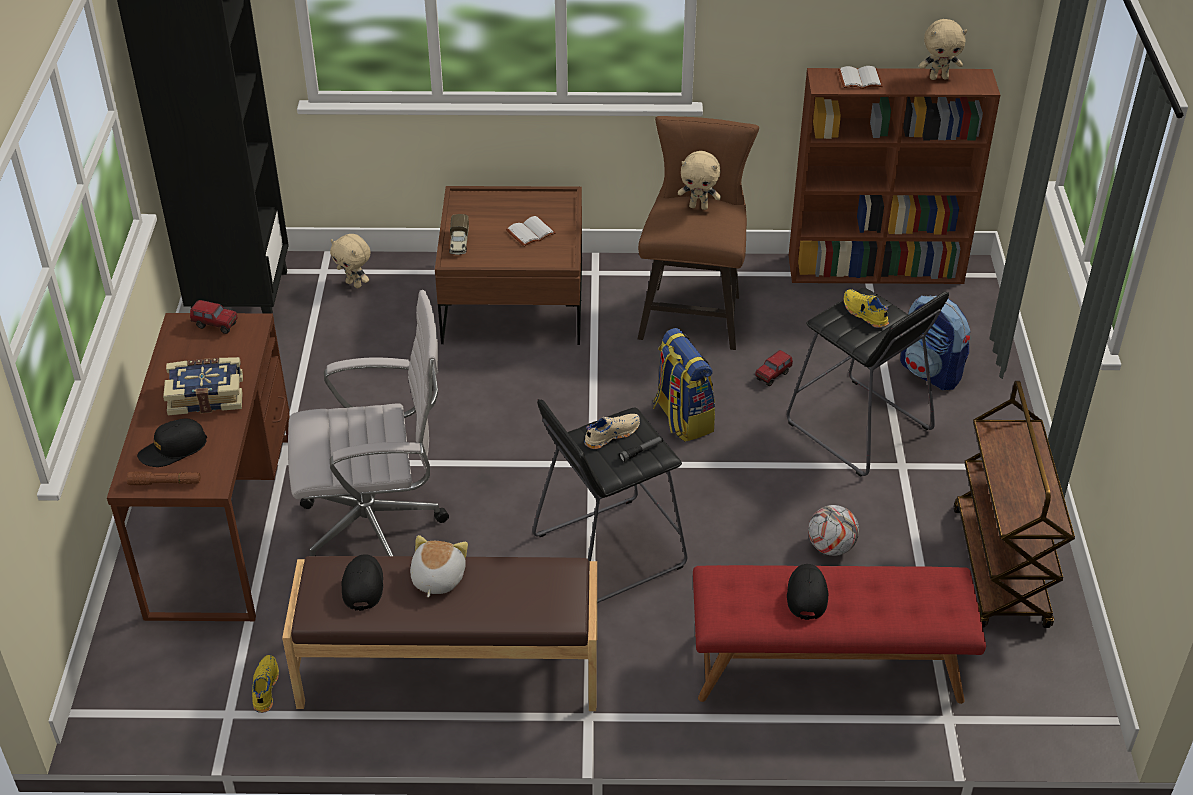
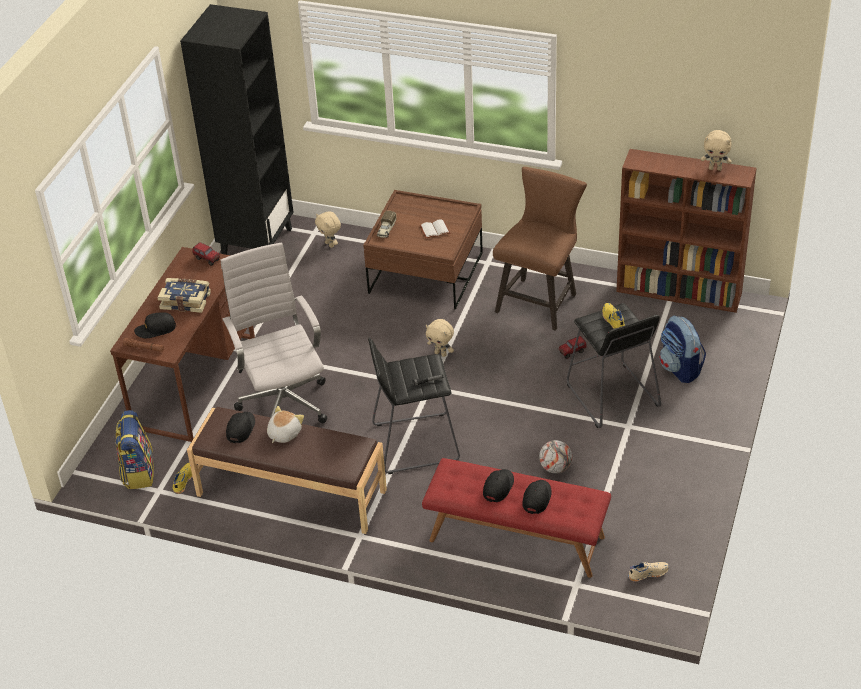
camera: 20 degrees right, 0 degrees up
(378, 528) = (283, 402): white office chair -> white office chair turned 120 degrees counterclockwise
(611, 435) = (415, 368): beige shoe -> beige shoe (647, 573)
(682, 418) = (499, 369): backpack -> backpack (138, 472)
(699, 206) = (540, 231): beige plush toy -> beige plush toy (441, 353)
(860, 79) = (661, 161): white book -> none
(872, 599) = (537, 498): none -> black cap
(1000, 568) = (658, 503): brown cart -> none

